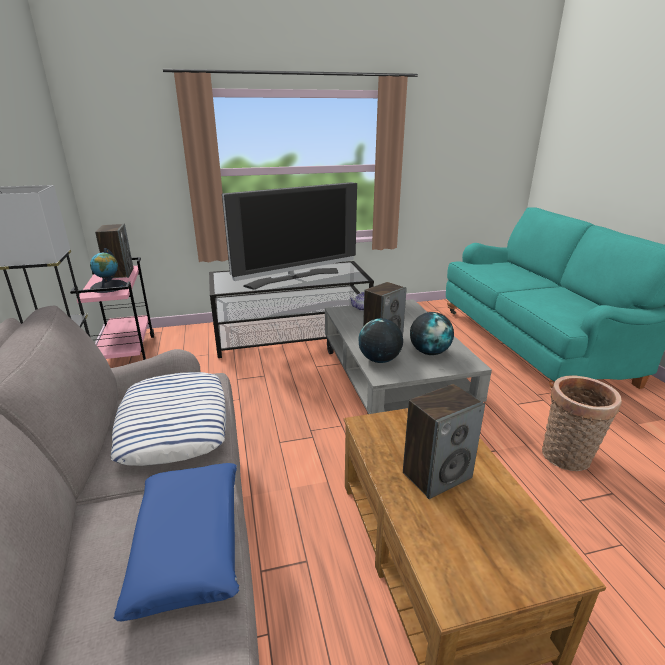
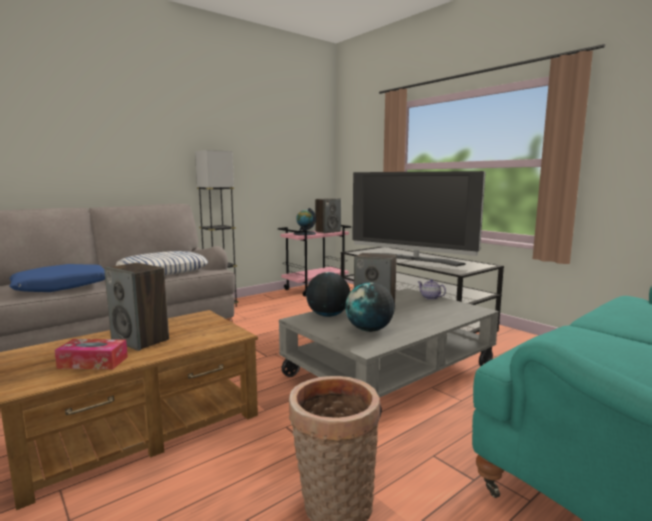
camera: 65 degrees right, 15 degrees down
(500, 513) = (93, 362): none -> tissue box

